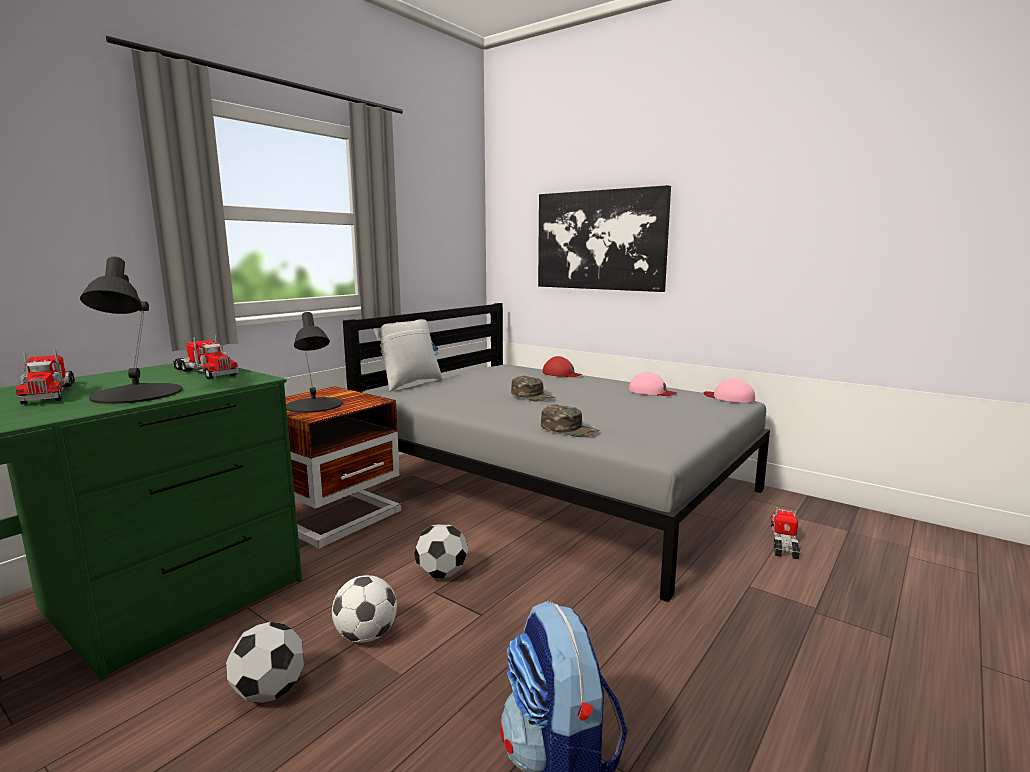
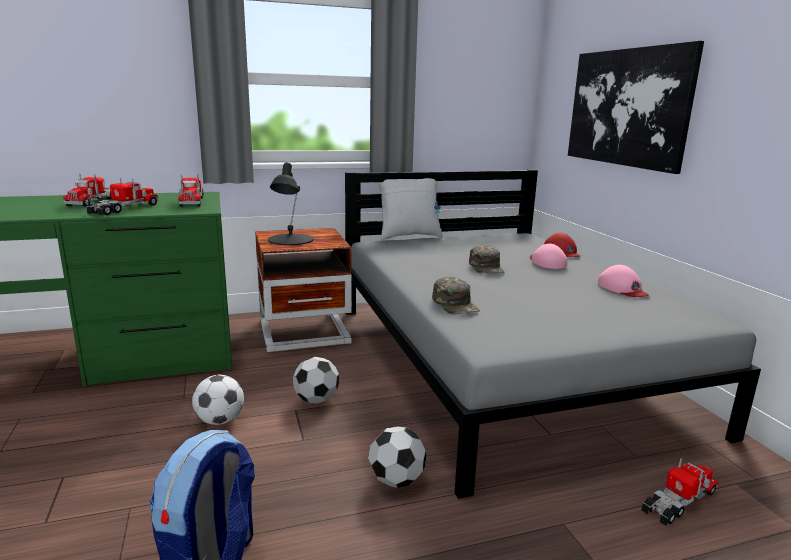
camera: 35 degrees right, 5 degrees up
(136, 394) = (124, 209): black table lamp -> toy truck
(269, 692) = (135, 430): football -> football (396, 480)
(729, 398) = (708, 315): pink cap -> pink cap (546, 262)

